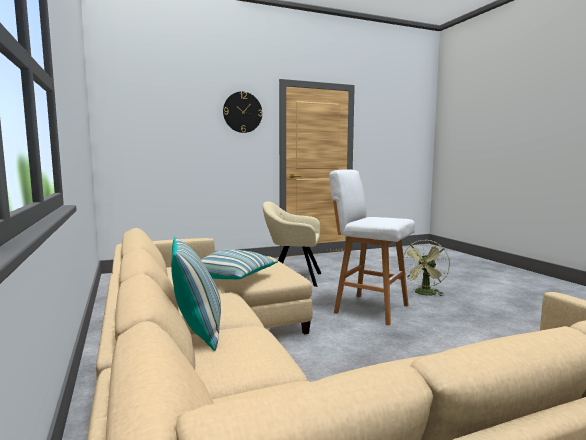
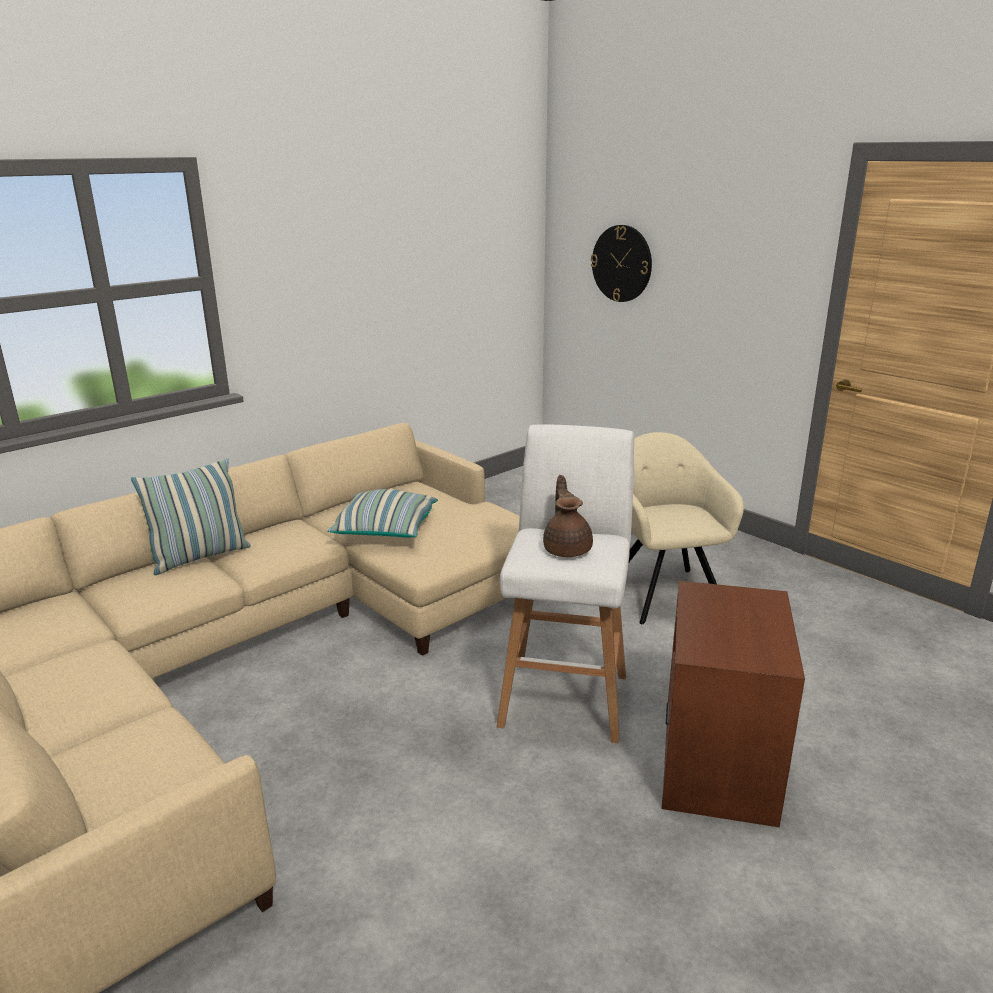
camera: 70 degrees right, 15 degrees up
(242, 112) = (757, 227): wall clock -> wall clock (622, 263)
(383, 218) = (567, 549): none -> brown teapot
(425, 294) = (716, 764): green fan -> brown side table

